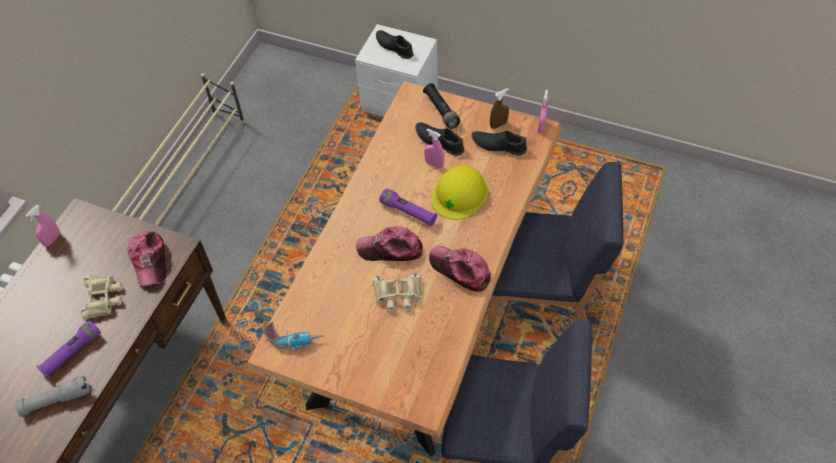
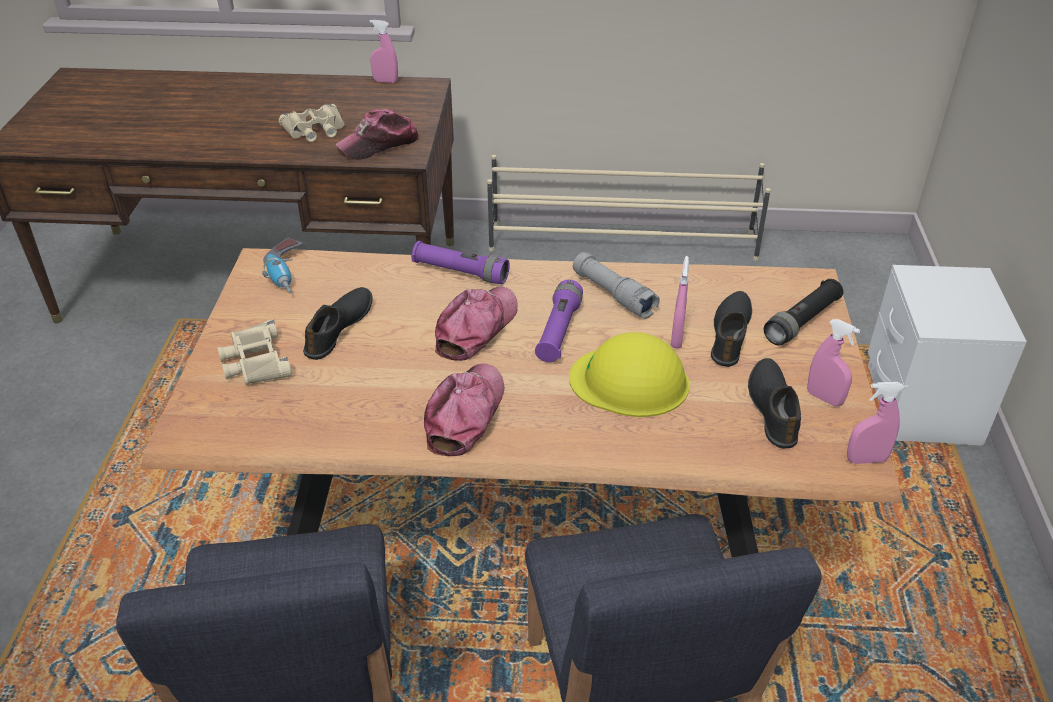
camera: 70 degrees right, 15 degrees down
(56, 400) = (173, 138): grey flashlight -> grey flashlight (613, 295)
(72, 353) = (236, 131): purple flashlight -> purple flashlight (460, 272)
(390, 249) = (476, 328): cap -> cap turned 45 degrees clockwise
(394, 47) = (959, 297): black shoe -> black shoe (339, 328)
(398, 295) = (391, 355): beige binoculars -> beige binoculars (255, 361)
(498, 124) = (824, 398): brown spray bottle -> pink spray bottle

